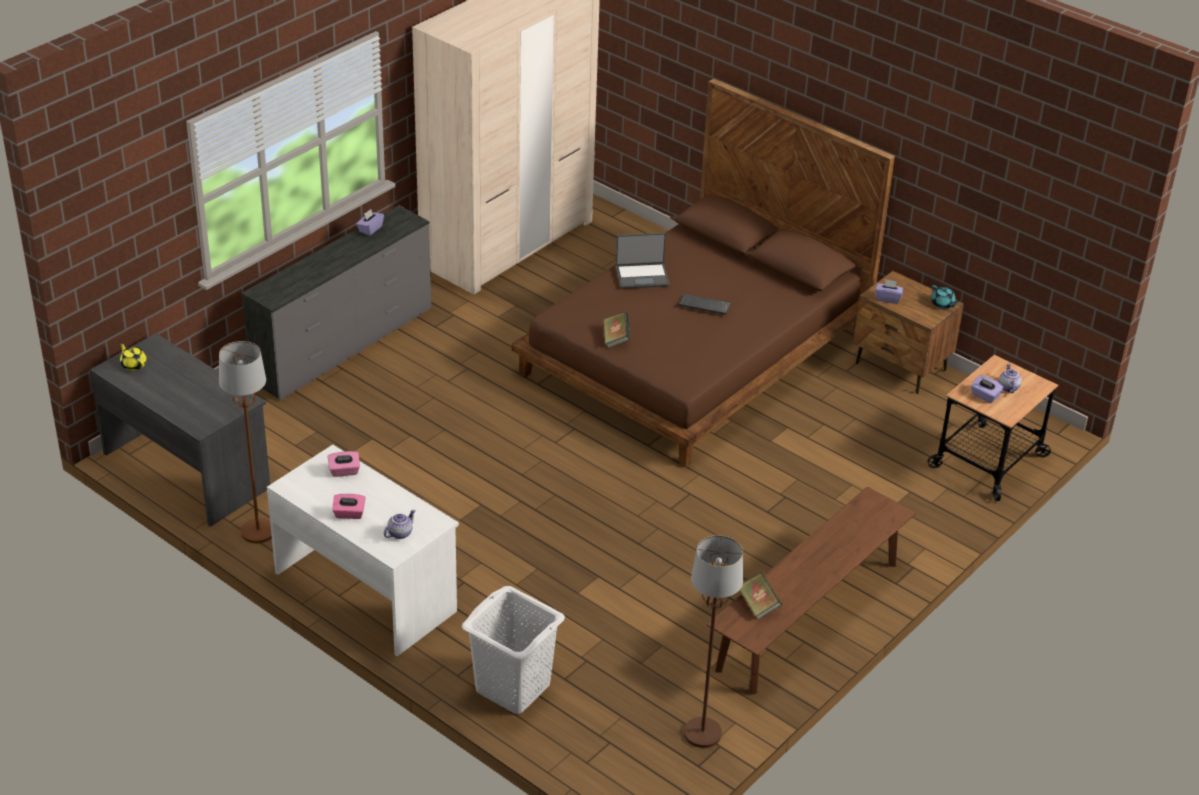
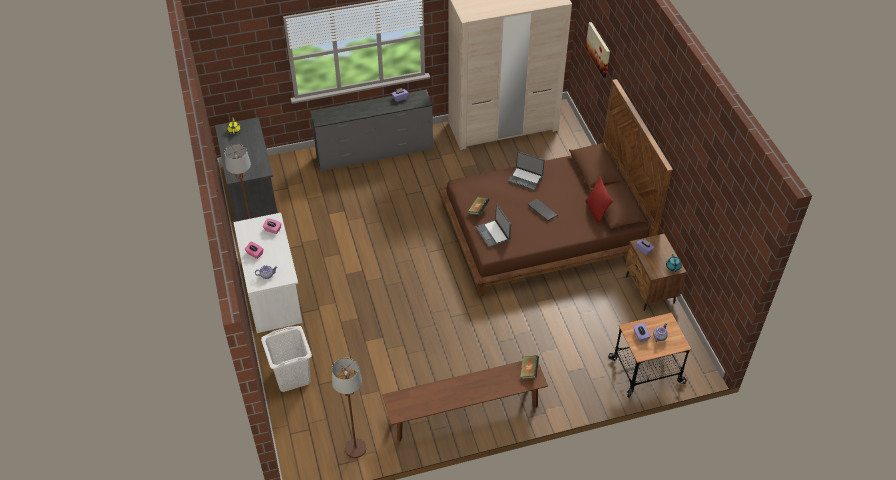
camera: 35 degrees right, 10 degrees up
(647, 54) = (598, 49): none -> picture
(666, 359) = (493, 234): none -> laptop
(758, 605) = (416, 397): book -> book (529, 371)
(777, 281) = (596, 212): none -> red pillow

